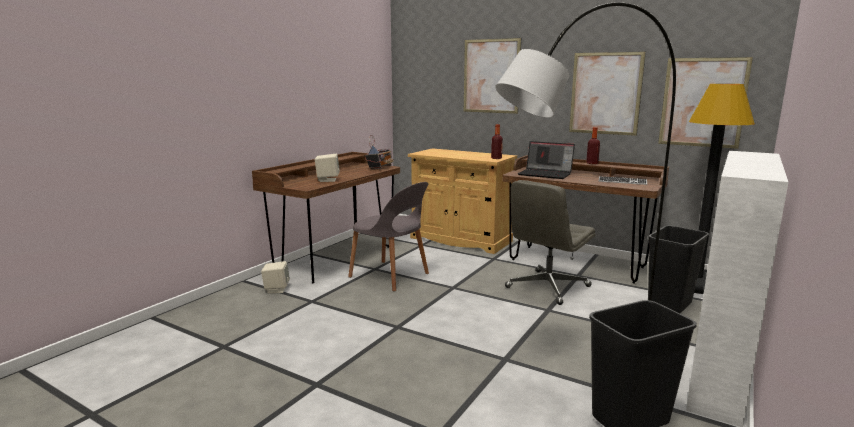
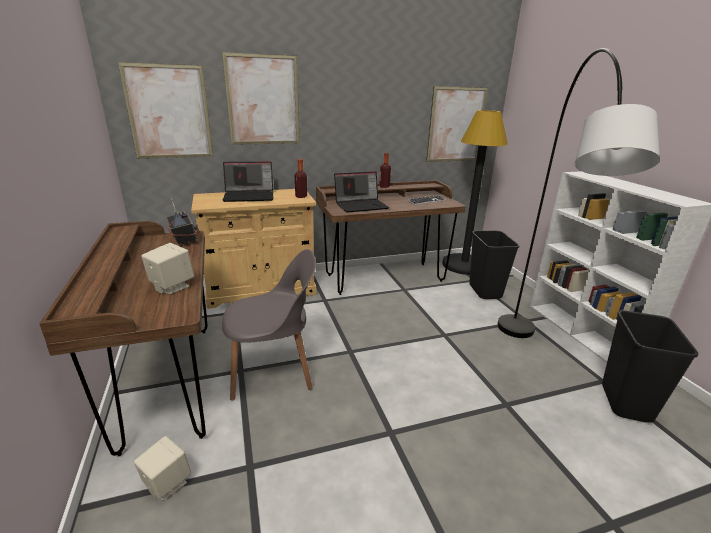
camera: 50 degrees left, 10 degrees up
(461, 153) = (250, 196): none -> laptop
(547, 287) = (408, 312): grey office chair -> none
(605, 93) = (384, 119): picture -> picture (169, 112)

